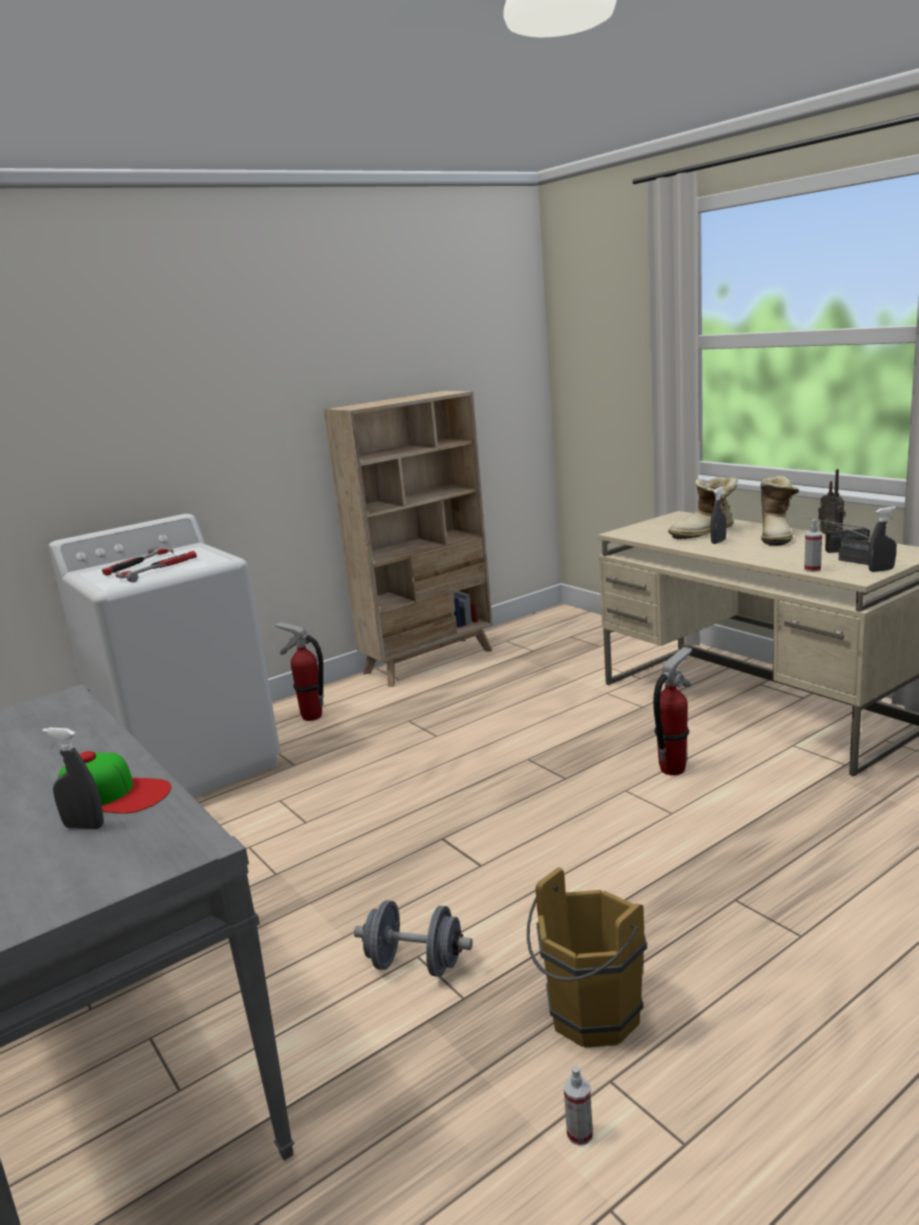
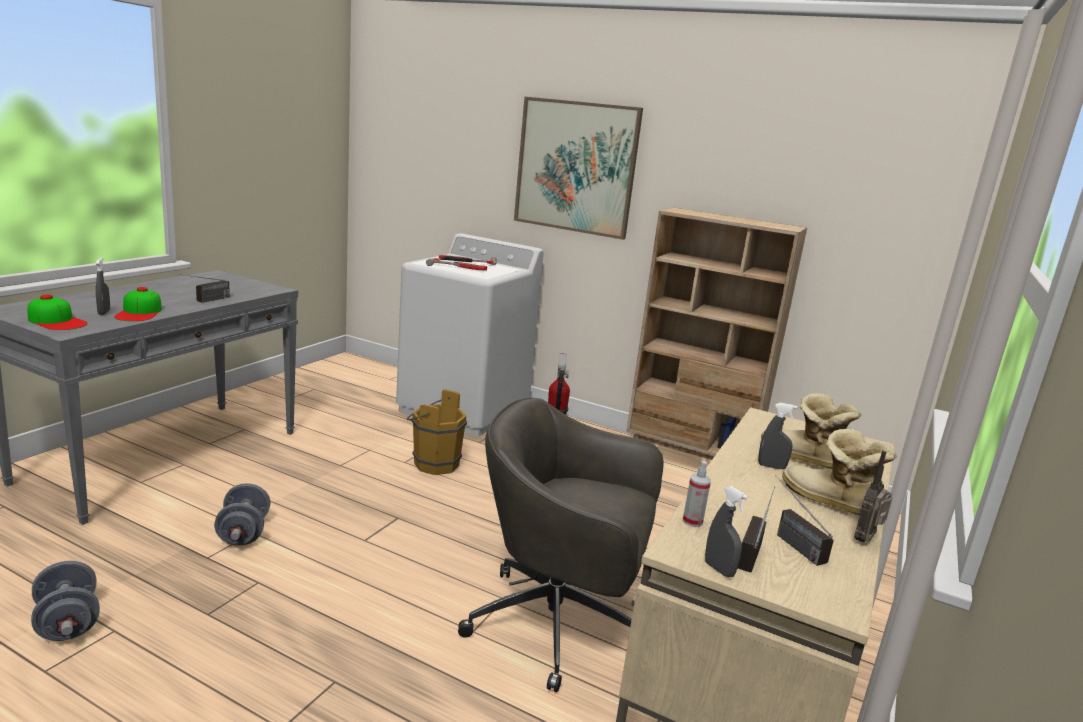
camera: 60 degrees right, 0 degrees up
(85, 745) = (206, 300): none -> radio
(110, 866) = (57, 321): none -> cap
(191, 396) = (576, 167): none -> picture
(580, 1134) = (68, 623): spray bottle -> grey dumbbell
(589, 1019) = (179, 614): brown bucket -> brown bucket (433, 463)
(673, 769) = (558, 625): fire extinguisher -> grey office chair
(777, 536) = (828, 502): boot -> boot turned 60 degrees clockwise

